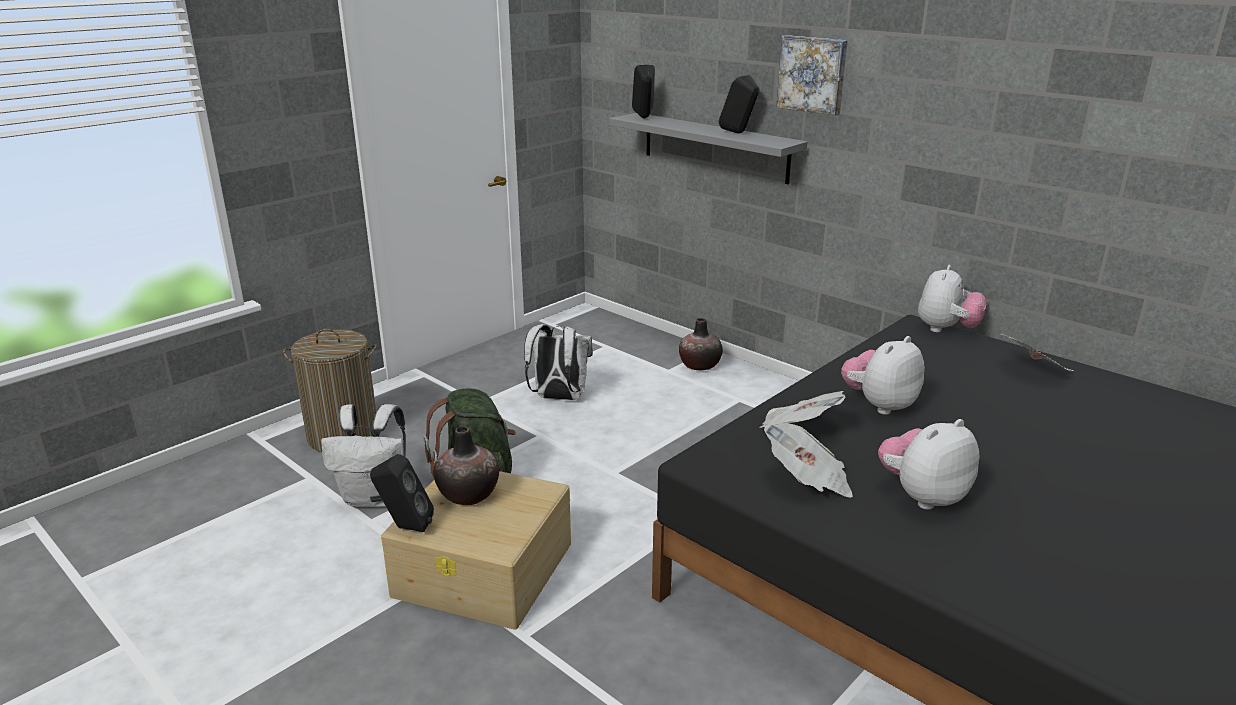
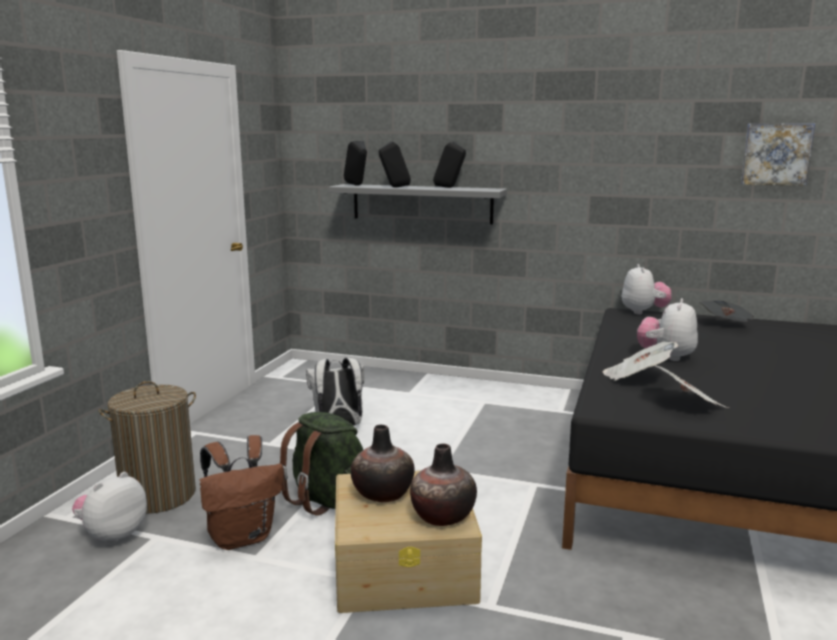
camera: 25 degrees left, 10 degrees down
(375, 498) = (242, 537): white backpack -> brown backpack
(405, 527) = (354, 531): black speaker -> black speaker (394, 187)
(699, 365) = (430, 385): vase -> vase (442, 516)
(812, 74) = (508, 137): picture -> picture (776, 154)
(922, 496) = (767, 399): plush toy -> plush toy (113, 535)

